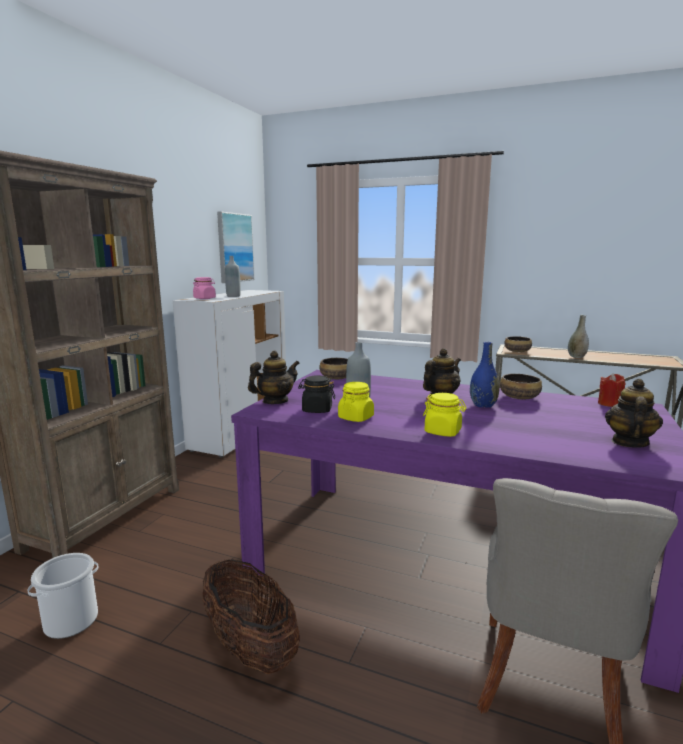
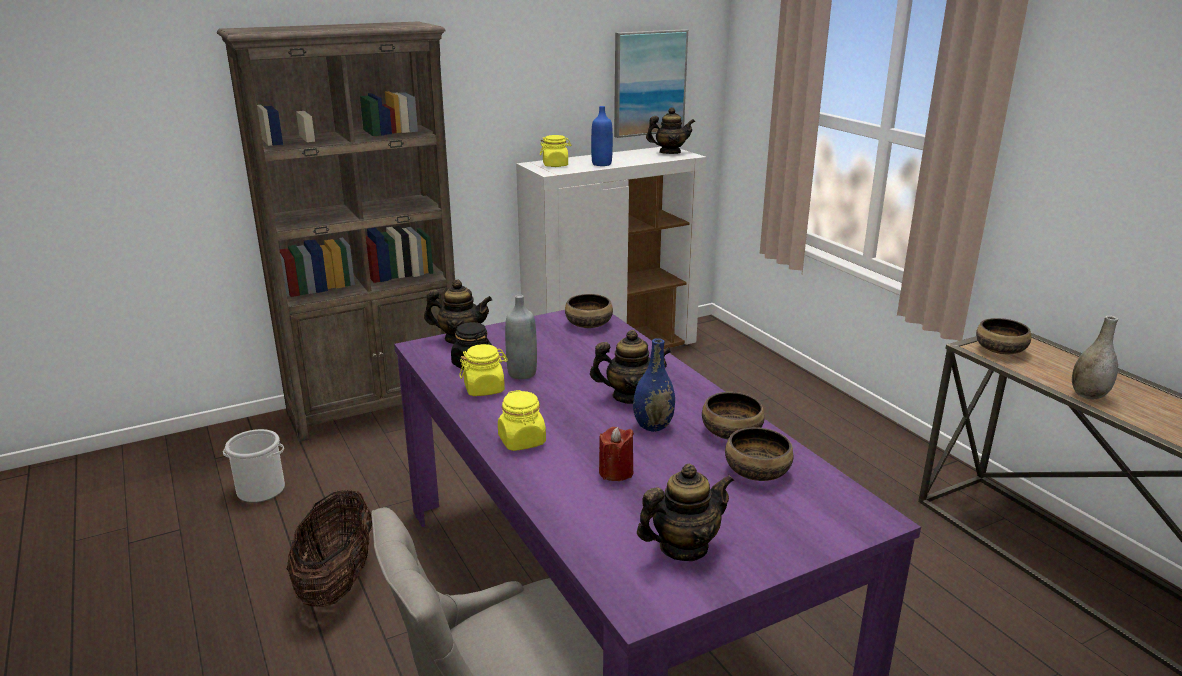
camera: 40 degrees right, 10 degrees up
(204, 298) = (555, 165): pink jar -> yellow jar
(233, 296) = (601, 164): grey bottle -> blue bottle
(258, 291) = (669, 152): none -> teapot
(568, 406) = (756, 471): none -> bowl
(609, 404) = (830, 492): red candle -> red candle (616, 472)

